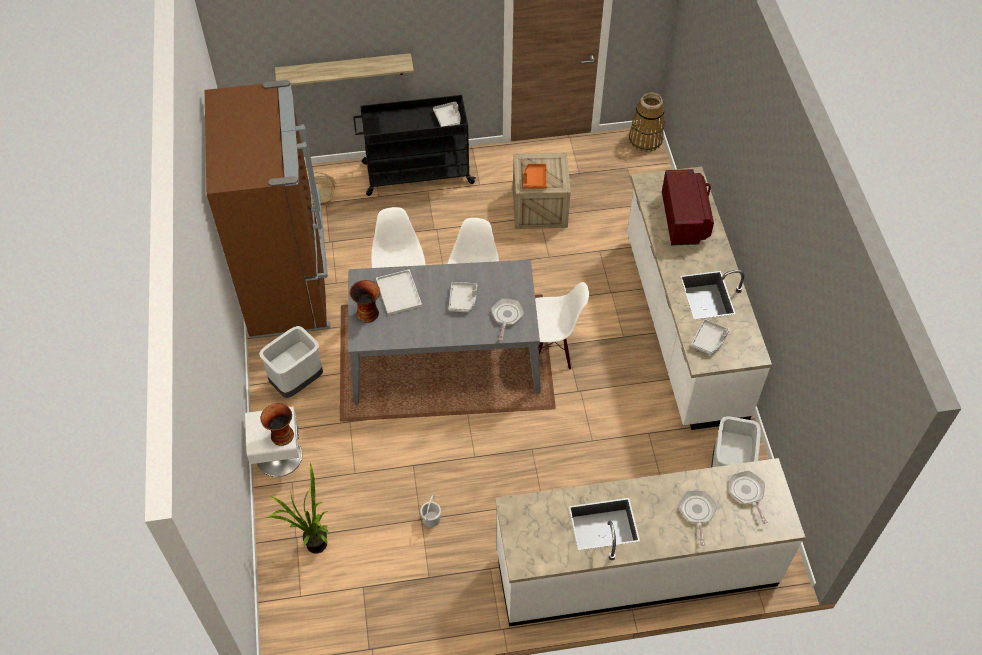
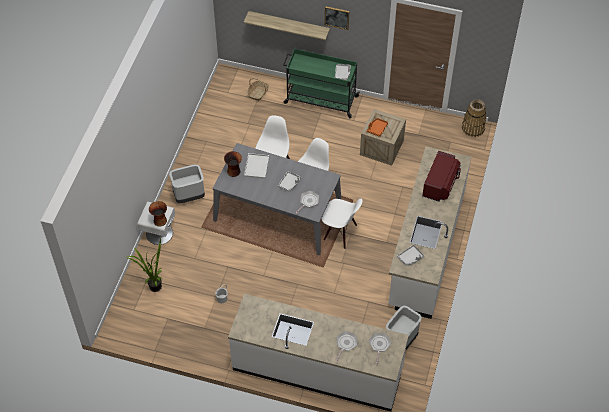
camera: 25 degrees right, 0 degrees up
(289, 284) = (212, 140): brown fridge -> none
(416, 173) = (320, 100): black cart -> green cart
(420, 31) = (337, 17): none -> picture

